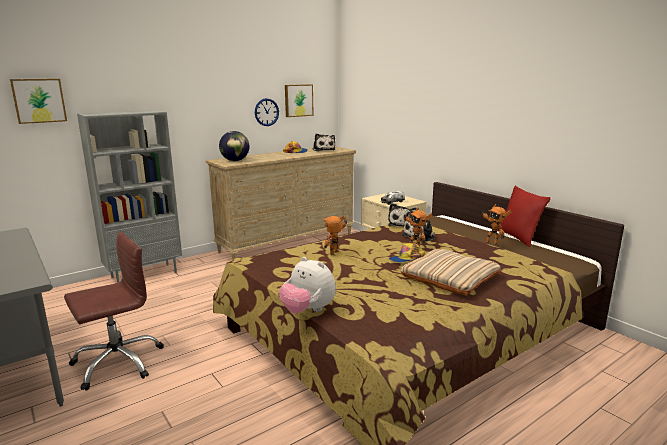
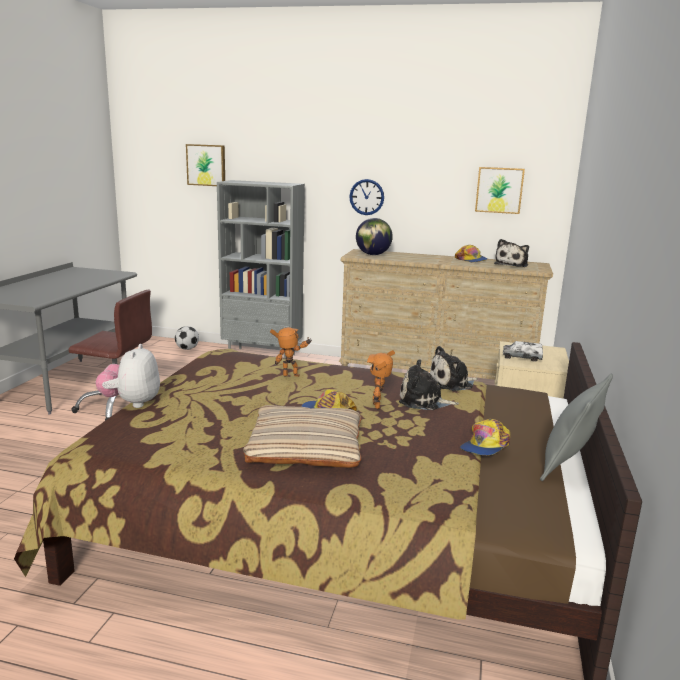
camera: 50 degrees right, 0 degrees up
(61, 297) = (187, 349): none -> football
(266, 112) = (446, 201): wall clock -> wall clock (366, 197)
(491, 242) = (485, 446): toy robot -> cap
(518, 237) = (568, 465): red pillow -> grey pillow

